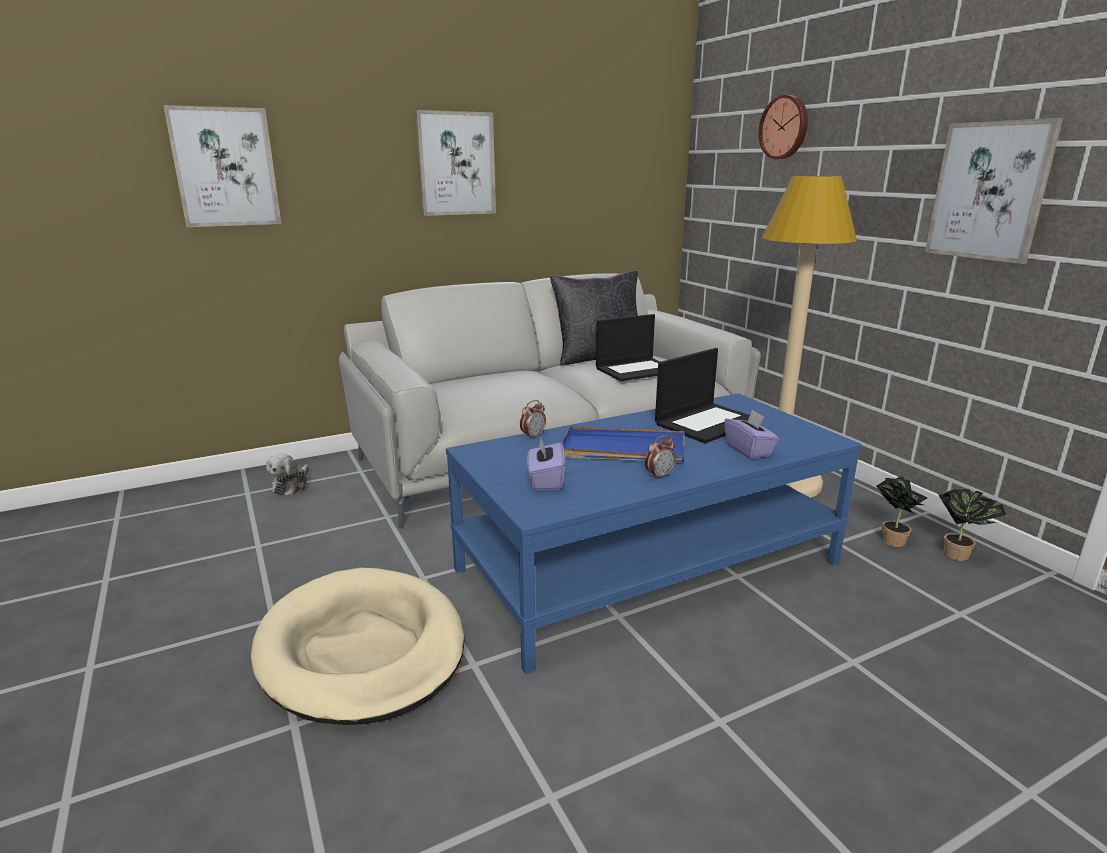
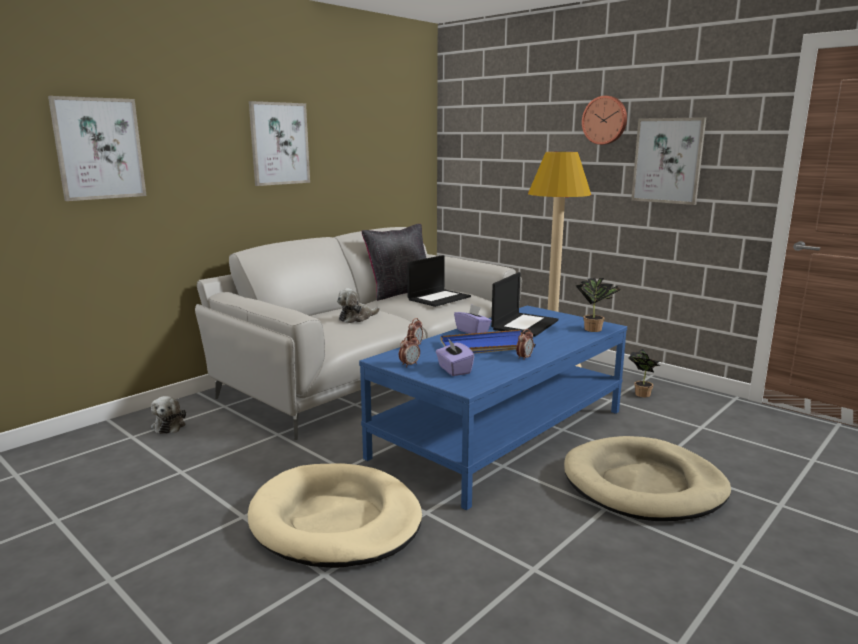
camera: 20 degrees left, 5 degrees down
(498, 463) = (409, 364): none -> alarm clock
(511, 387) = (356, 318): none -> plush toy
(749, 450) = (565, 337): purple tissue box -> purple tissue box (472, 331)
(785, 127) = (518, 117): wall clock -> wall clock (605, 120)
(805, 695) = (643, 485): none -> beige dog bed
(959, 554) = (683, 396): potted plant -> potted plant (595, 329)

